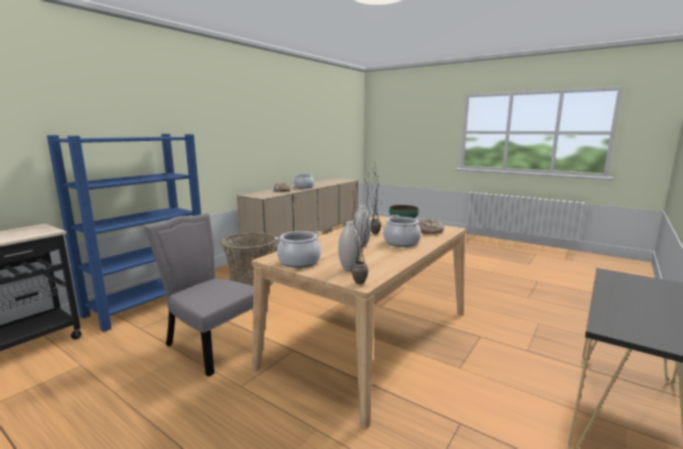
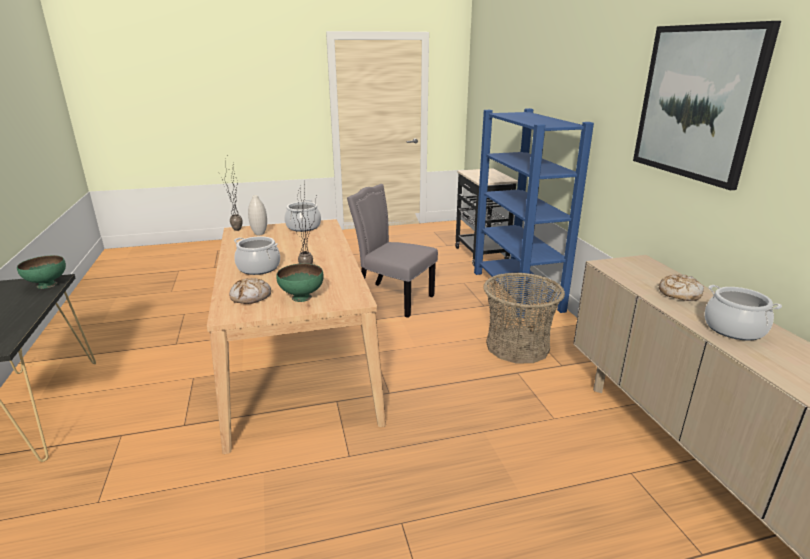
camera: 130 degrees right, 10 degrees up
(213, 347) = (394, 299): grey chair -> grey chair turned 135 degrees counterclockwise
(236, 113) = (697, 103): none -> picture
(361, 245) = (289, 252): white vase -> none
(613, 323) = (47, 285): none -> green bowl

